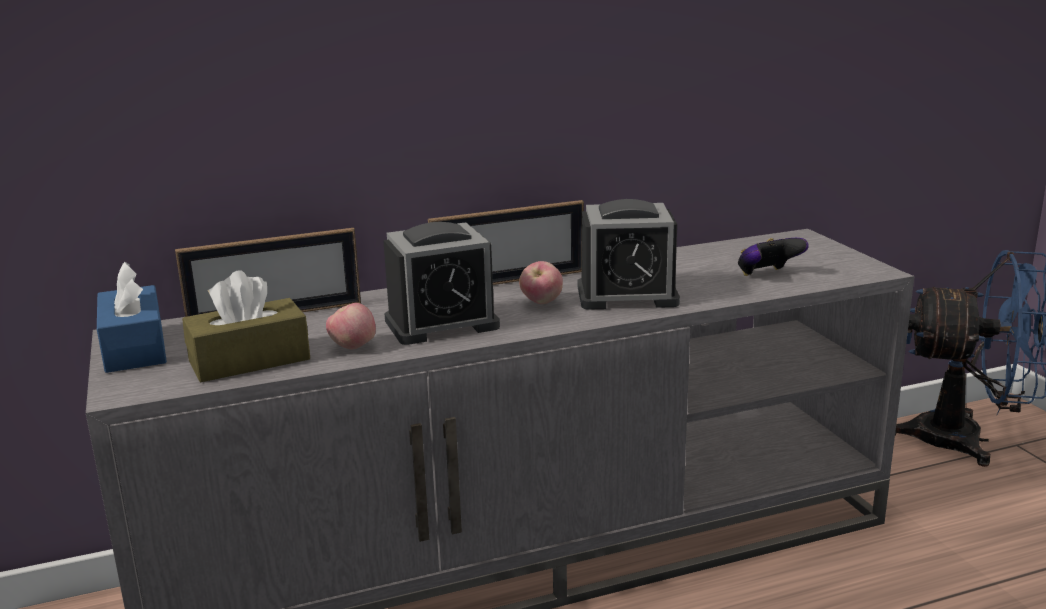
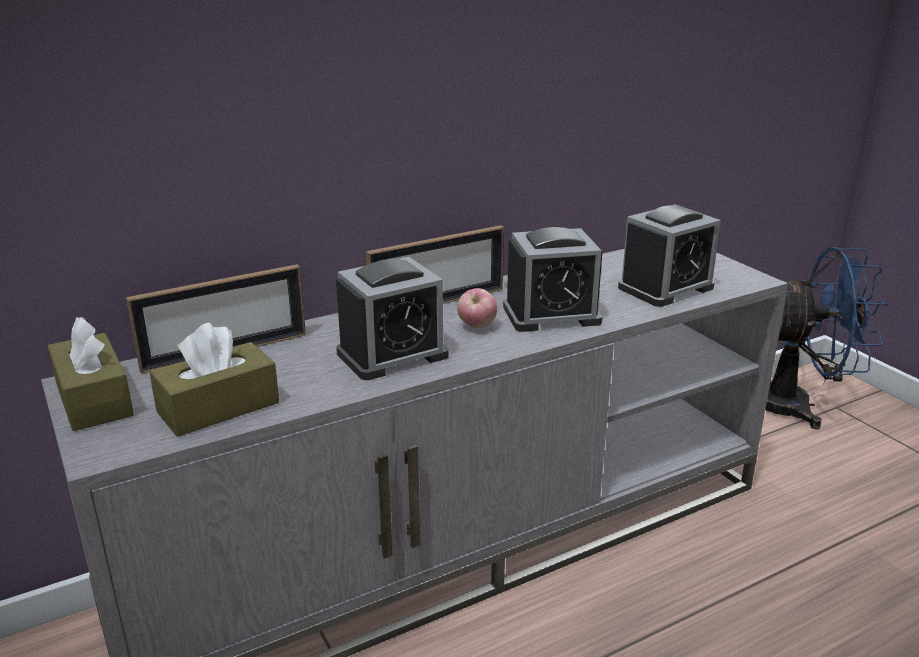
camera: 10 degrees left, 5 degrees up
(134, 348) = (94, 399): blue tissue box -> brown tissue box
(352, 347) = (316, 386): apple -> none
(767, 275) = (665, 288): game controller -> alarm clock

